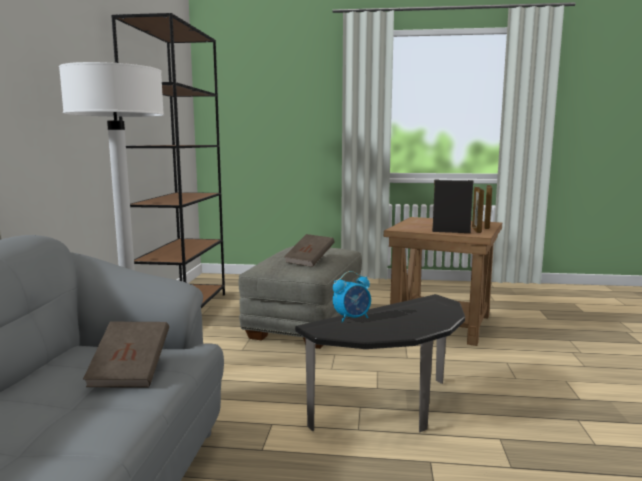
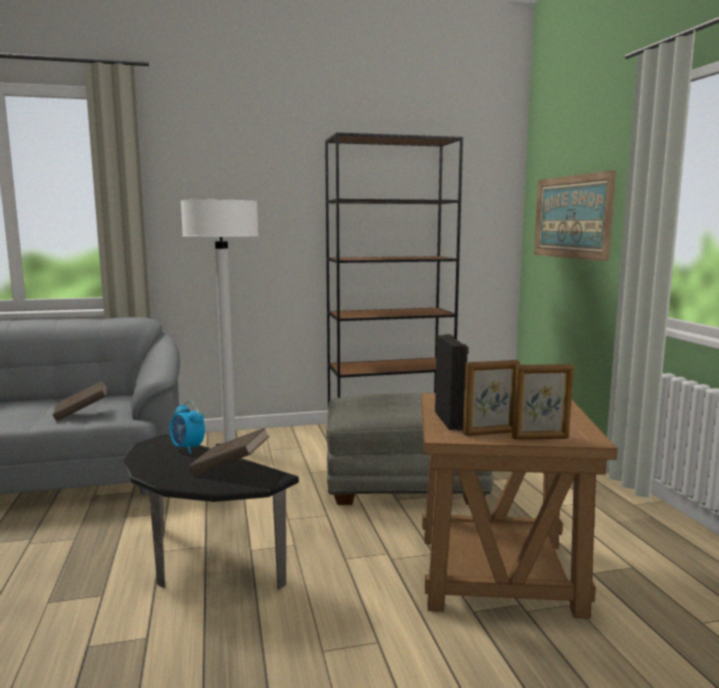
camera: 70 degrees right, 0 degrees up
(266, 113) = (572, 217): none -> picture
(309, 261) = (380, 407): brown book -> brown book (230, 468)

